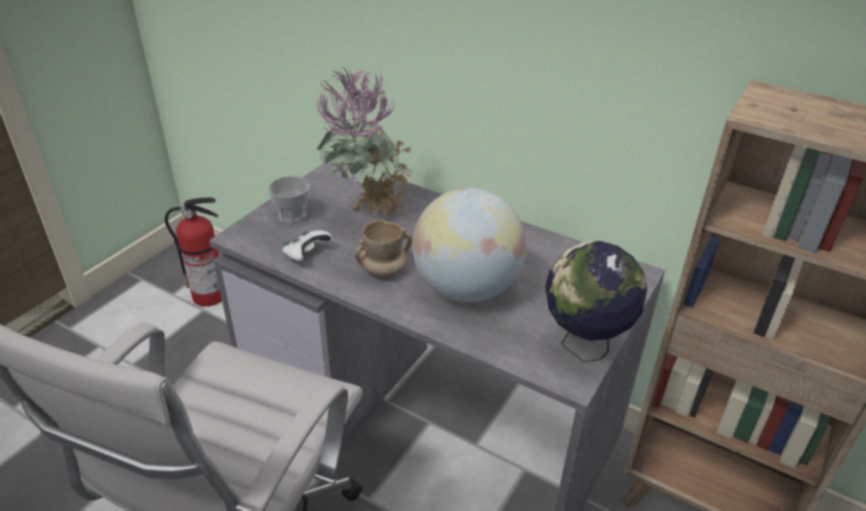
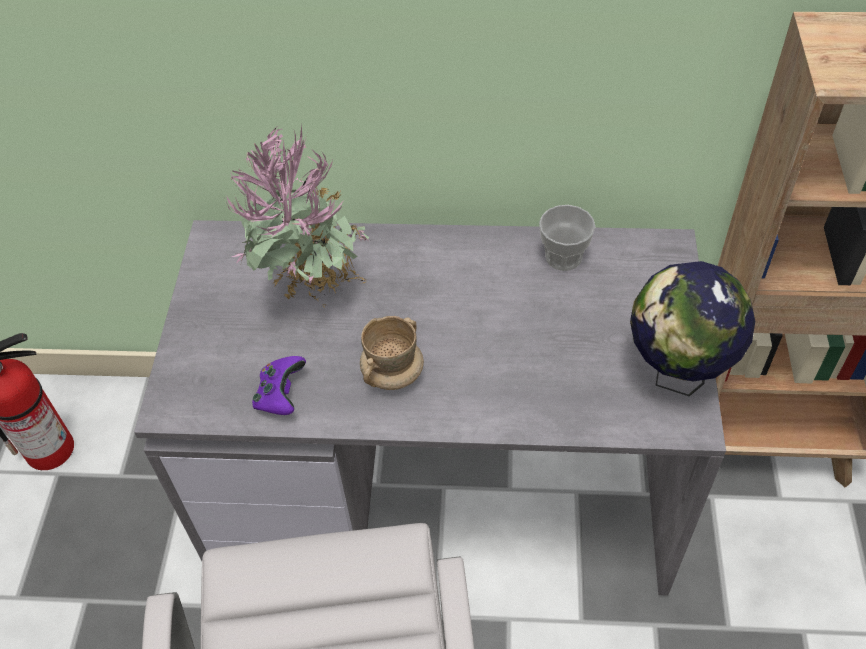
camera: 25 degrees left, 15 degrees up
(292, 216) = (216, 343): cup -> cup (563, 257)
(306, 255) = (281, 395): white game controller -> purple game controller
(466, 288) = (505, 355): globe -> none

